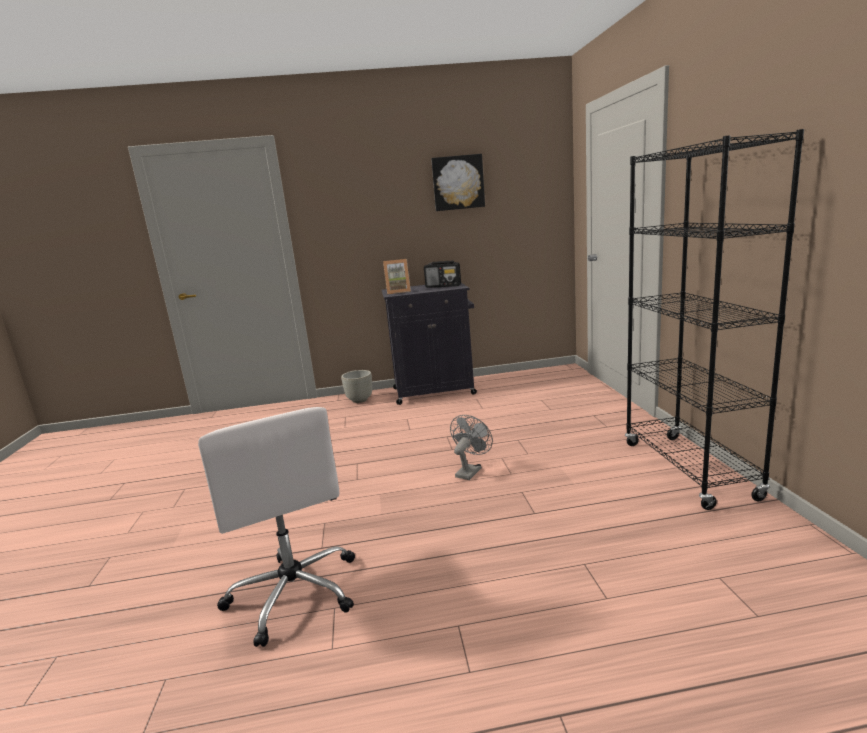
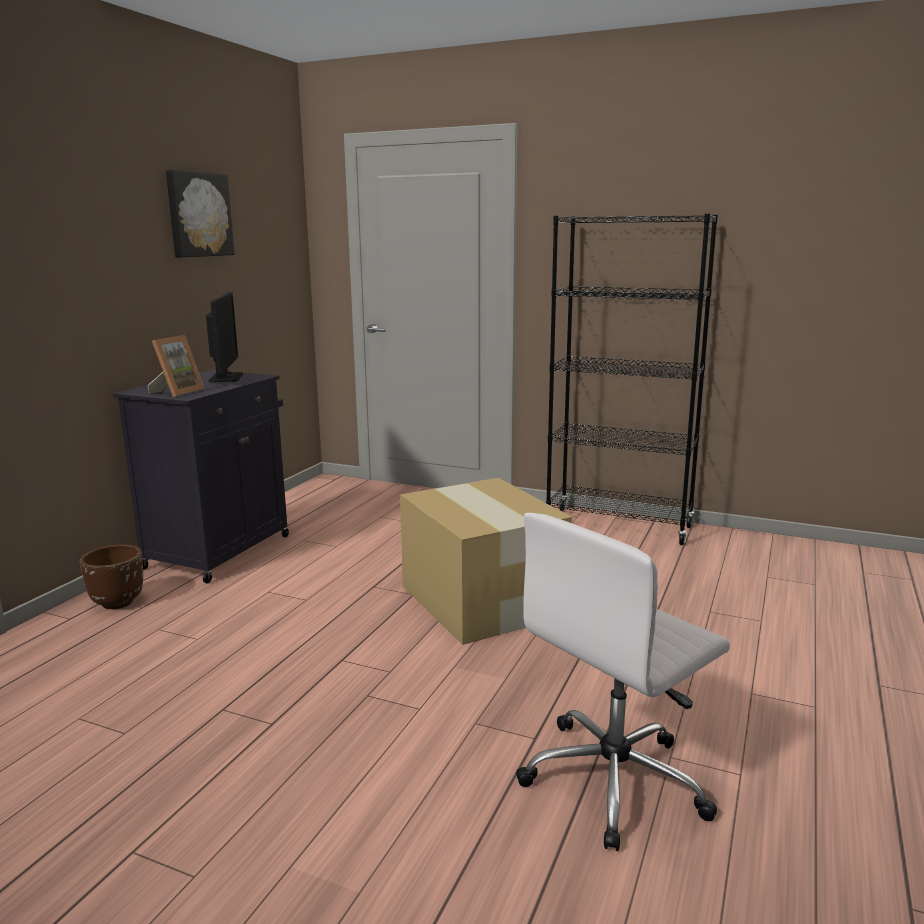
camera: 60 degrees left, 0 degrees up
(294, 592) = (616, 780): white office chair -> white office chair turned 135 degrees clockwise
(359, 400) = (118, 603): grey planter -> brown planter
(443, 286) = (226, 378): radio -> monitor
(470, 470) = (482, 601): grey fan -> cardboard box

